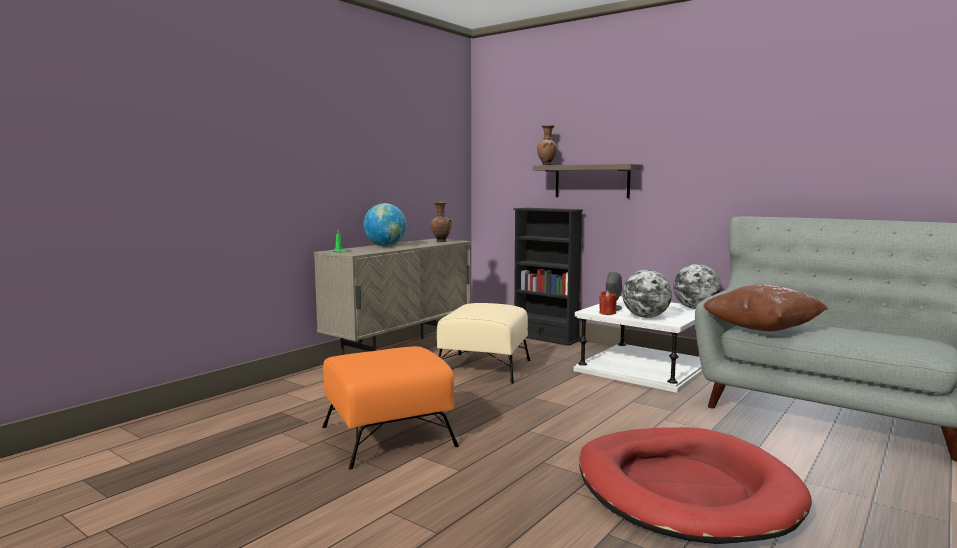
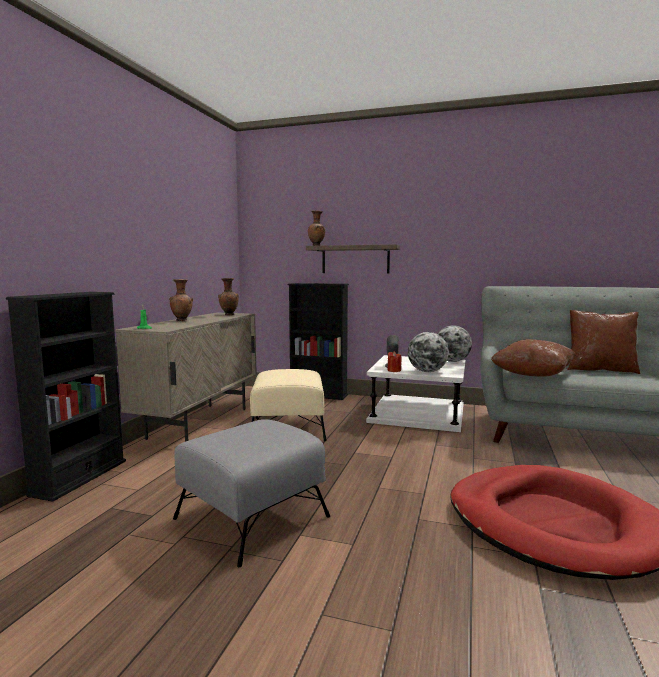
camera: 20 degrees left, 0 degrees up
(270, 386) = (80, 477): none -> black bookcase
(385, 245) = (182, 320): globe -> brown vase
(389, 436) = (253, 517): orange ottoman -> grey ottoman
(877, 331) = (600, 369): none -> brown pillow

